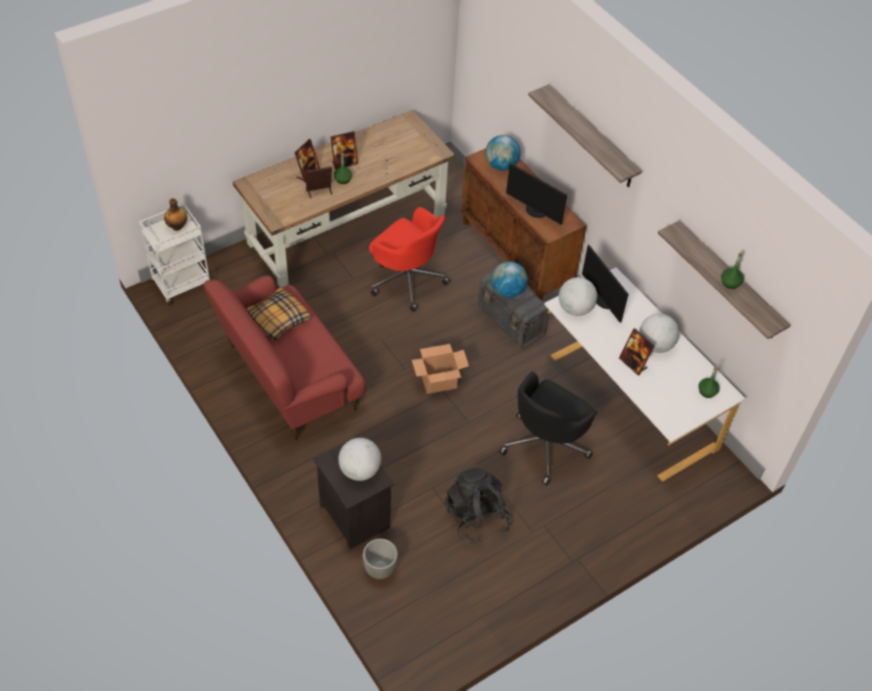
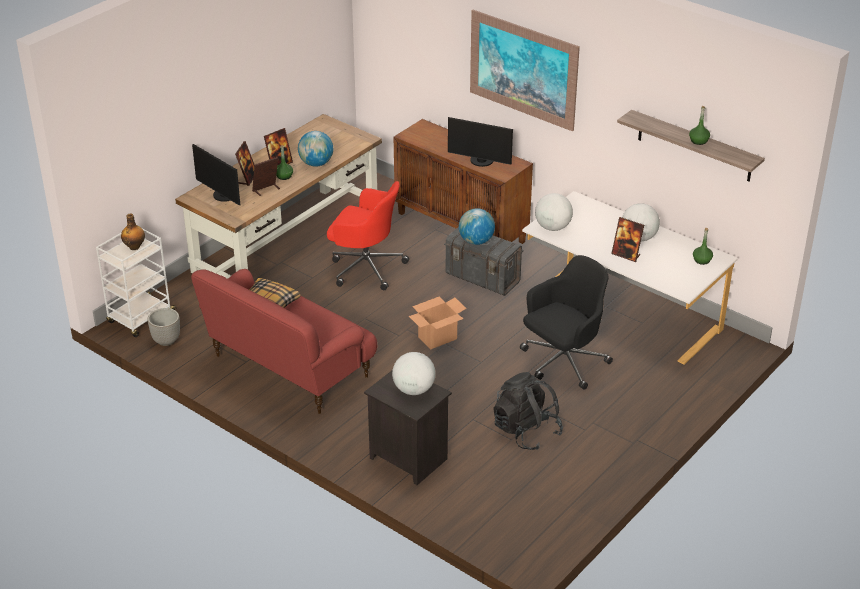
camera: 15 degrees left, 15 degrees down
(379, 569) = (454, 493): planter -> planter (166, 341)
(501, 165) = (431, 136): globe -> globe (316, 163)
(545, 445) = (563, 362): black office chair -> black office chair turned 150 degrees counterclockwise
(591, 137) = (523, 69): shelf -> picture
(605, 300) = (576, 216): monitor -> monitor (223, 196)

